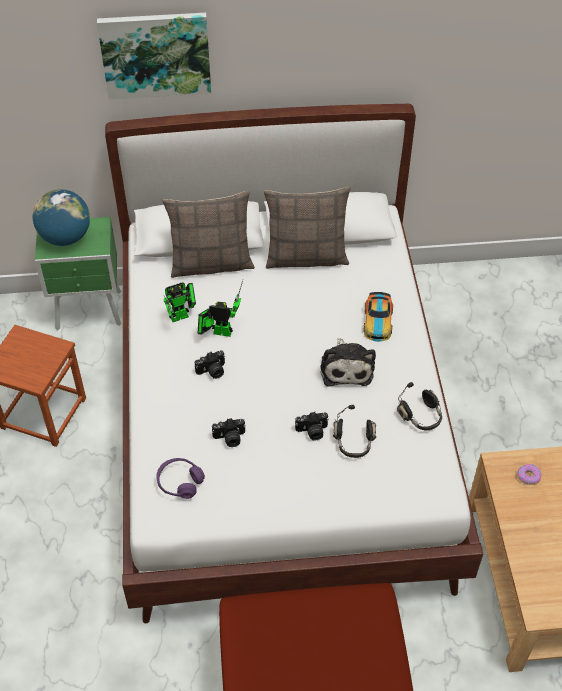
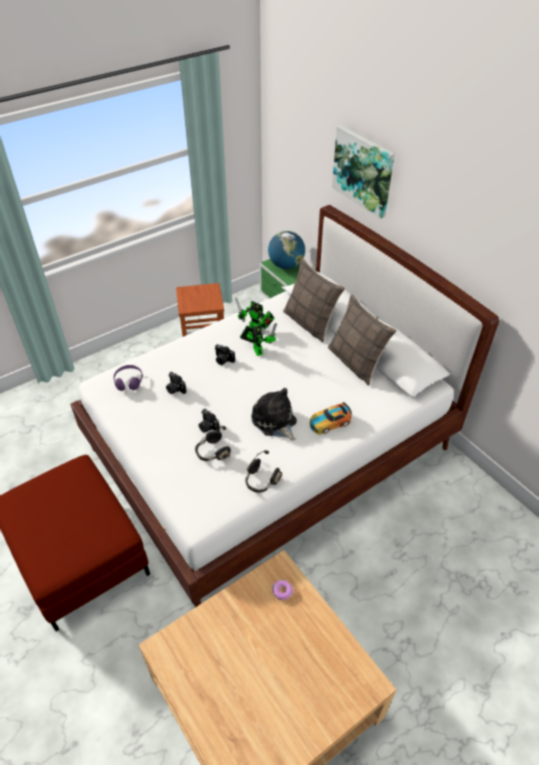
camera: 60 degrees right, 5 degrees down
(346, 367) = (275, 422): plush toy -> plush toy turned 90 degrees clockwise

